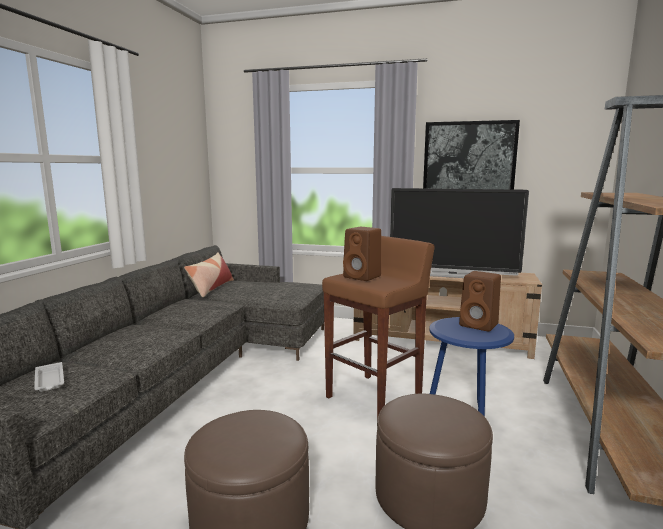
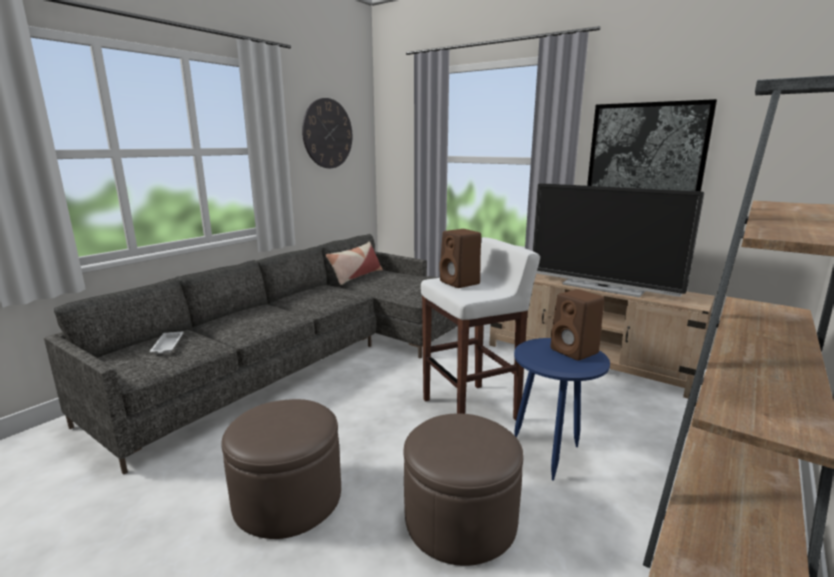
camera: 20 degrees right, 5 degrees up
(168, 145) = (327, 133): none -> wall clock
(375, 397) = (471, 409): brown stool -> white stool

